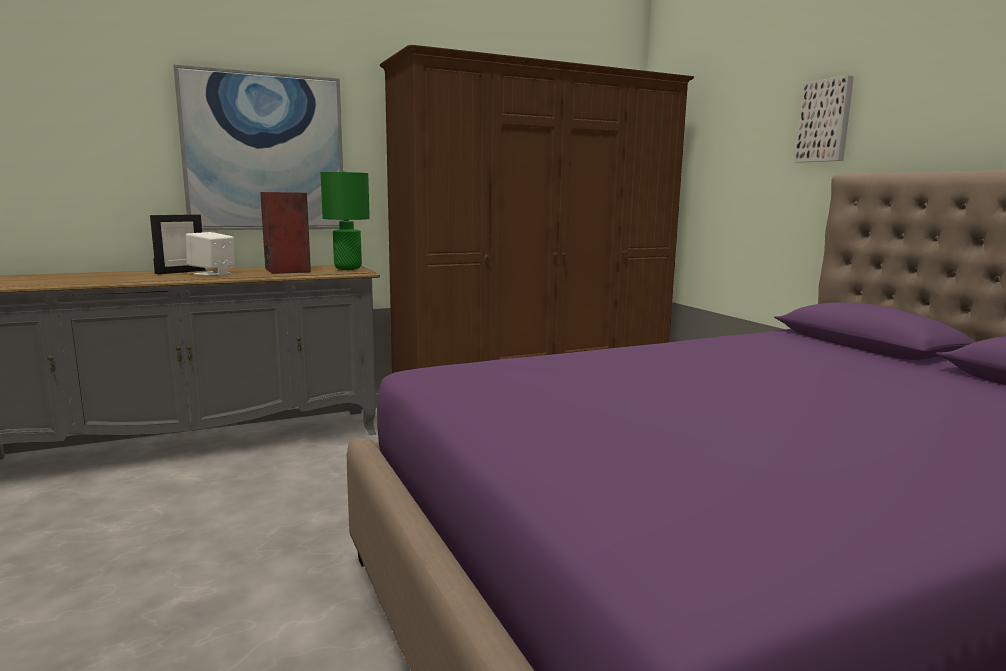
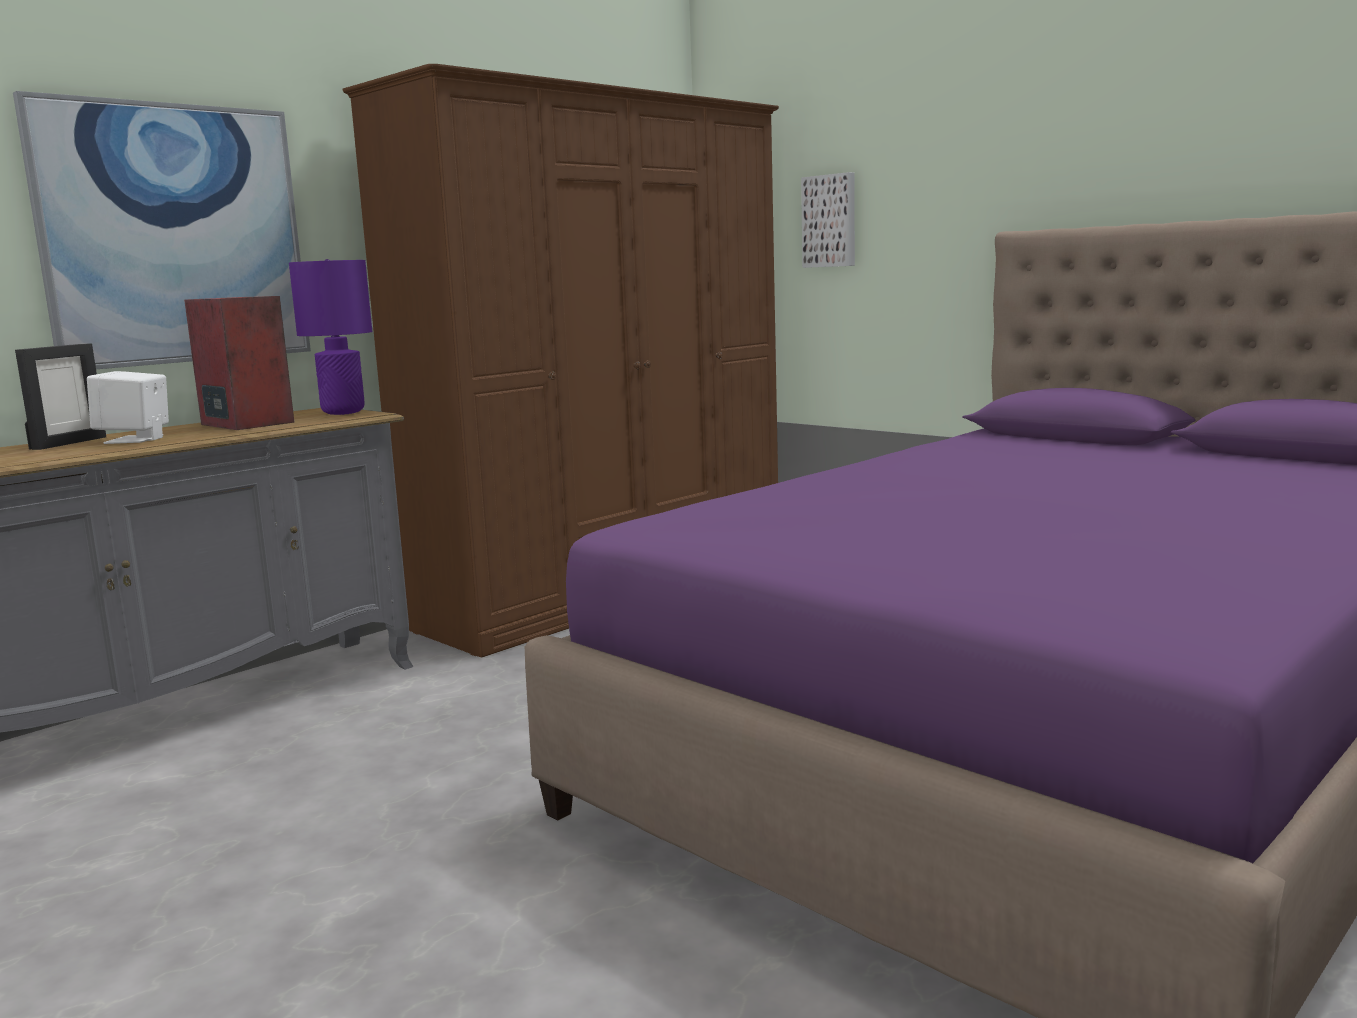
camera: 20 degrees left, 0 degrees up
(347, 269) = (343, 414): green table lamp -> purple table lamp
(825, 121) = (971, 166): picture -> picture (830, 221)

